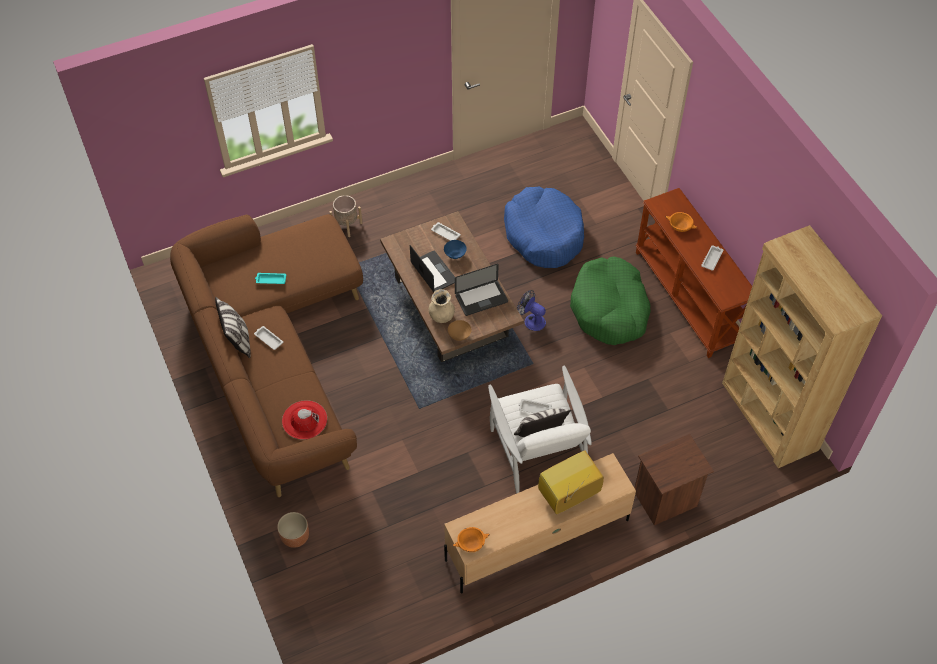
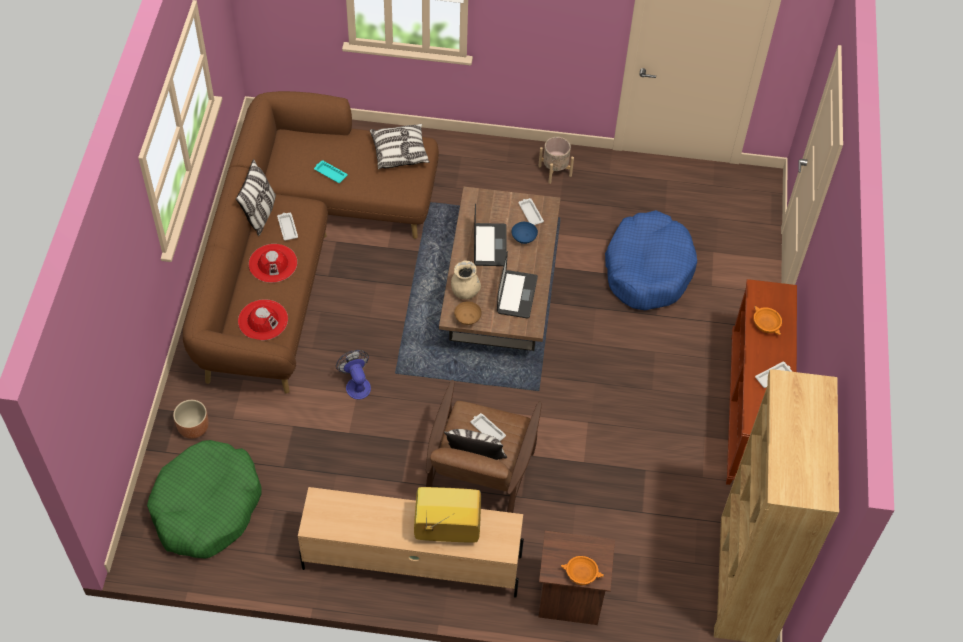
camera: 30 degrees right, 0 degrees up
(278, 372) = (273, 263): none -> red hat
(313, 237) = (400, 152): none -> pillow
(346, 225) = (458, 162): beige planter -> beige planter (554, 171)
(471, 543) = (318, 520): orange bowl -> orange bowl (581, 574)
(481, 298) = (517, 295): laptop -> laptop turned 90 degrees counterclockwise
(531, 320) = (569, 347): fan -> fan (356, 384)
(538, 449) = (479, 476): white armchair -> brown armchair
(609, 309) = (659, 379): green dog bed -> green dog bed (206, 507)

